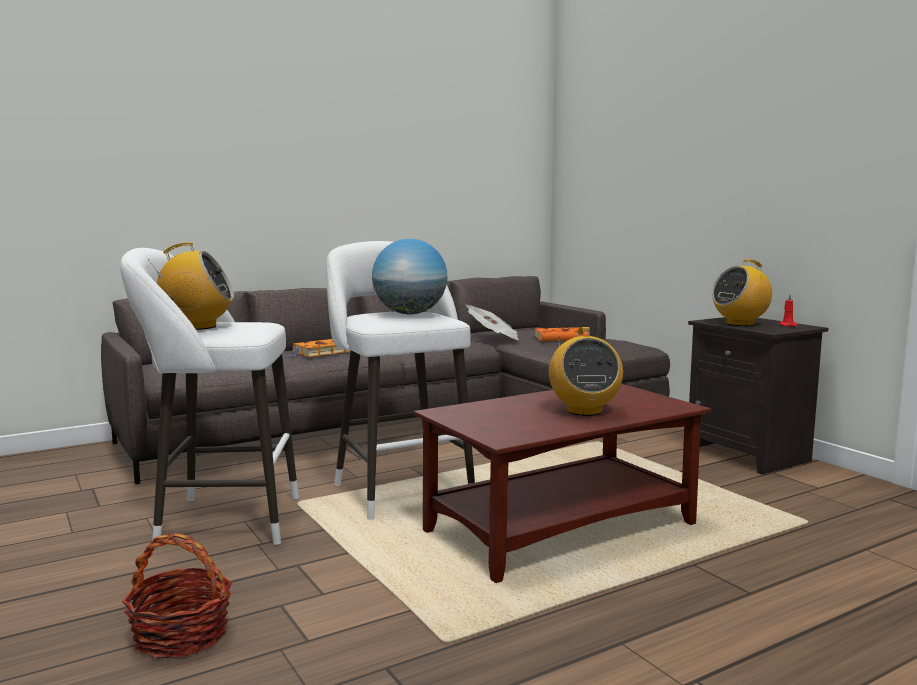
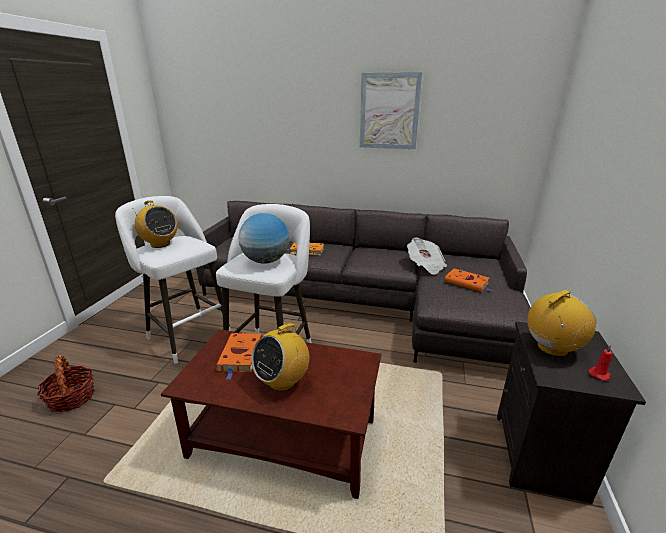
camera: 45 degrees right, 15 degrees up
(376, 142) = (389, 111): none -> picture
(499, 413) = (240, 356): none -> orange book
(740, 324) = (552, 348): radio -> radio turned 135 degrees clockwise

